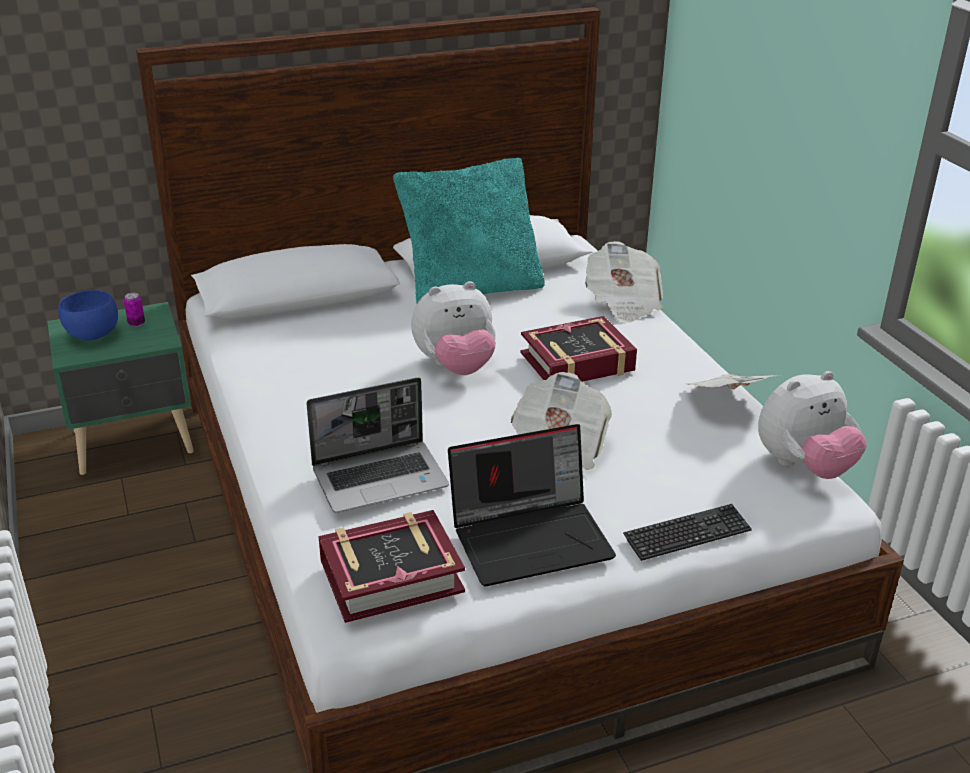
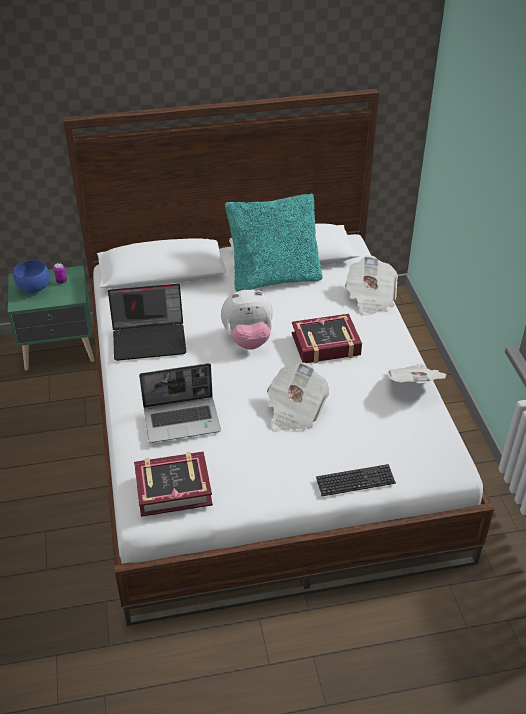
camera: 10 degrees right, 10 degrees up
(532, 537) = (261, 472): laptop -> laptop (150, 338)
(804, 466) = (445, 440): plush toy -> none

